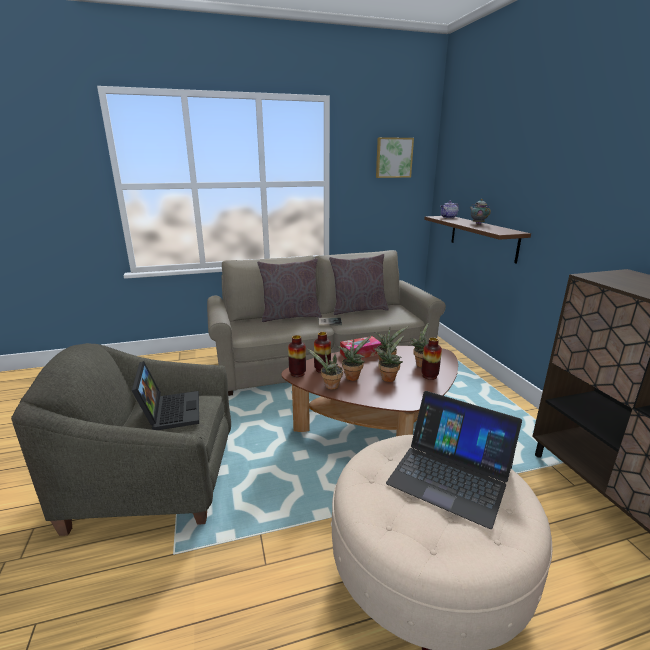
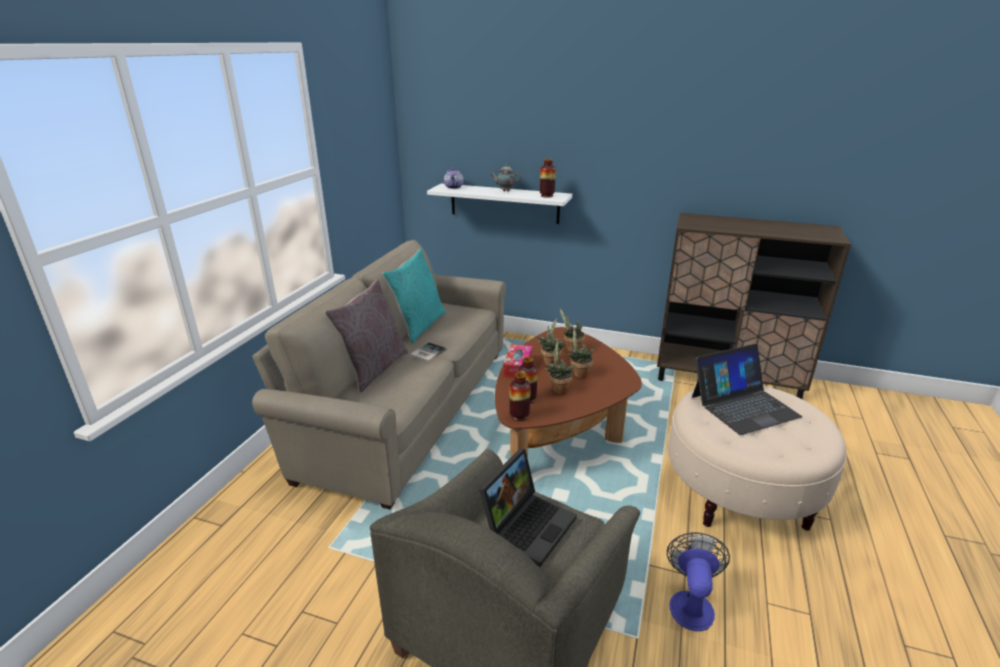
camera: 55 degrees left, 5 degrees up
(170, 411) = (528, 524): laptop -> laptop turned 105 degrees clockwise
(231, 580) = (691, 603): none -> fan
(329, 386) = (564, 408): potted plant -> none
(358, 309) = (418, 326): grey pillow -> turquoise pillow
(393, 158) = (366, 121): picture -> none
(429, 376) = (596, 355): vase -> vase (547, 196)
(482, 237) = (504, 203): brown shelf -> white shelf

